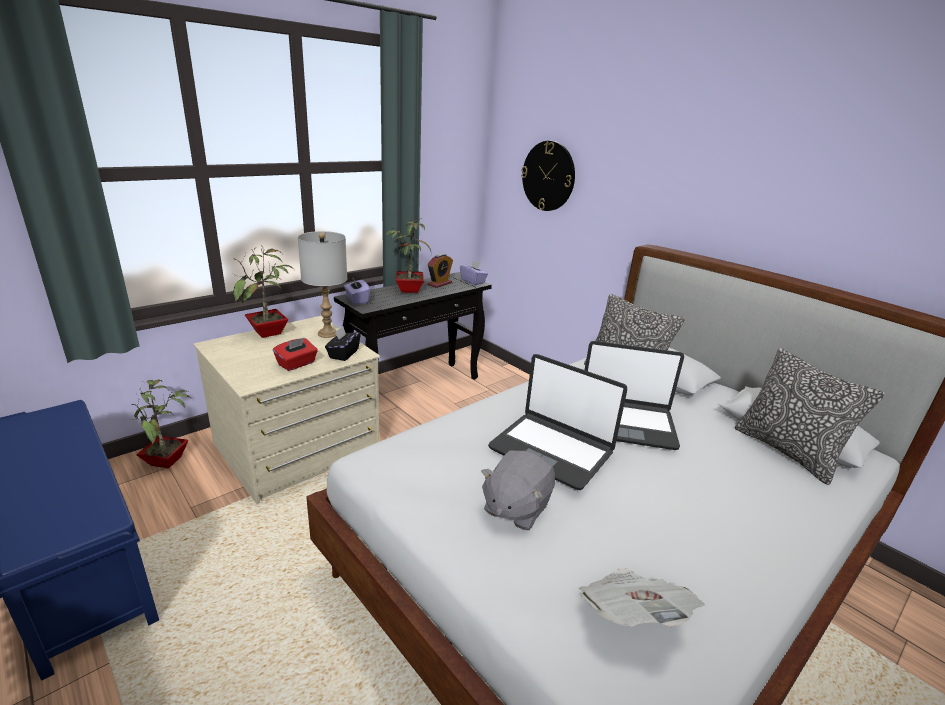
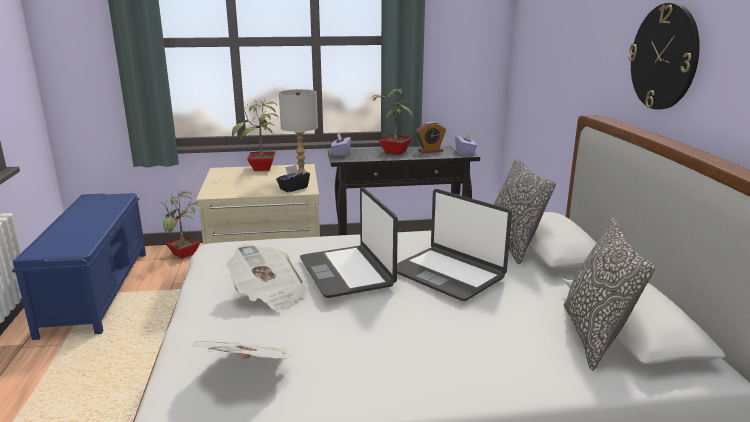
camera: 35 degrees right, 5 degrees down
(297, 364) = (254, 189): red tissue box -> none
(515, 508) = (268, 295): grey plush toy -> newspaper
(548, 176) = (543, 48): wall clock -> wall clock (664, 57)

